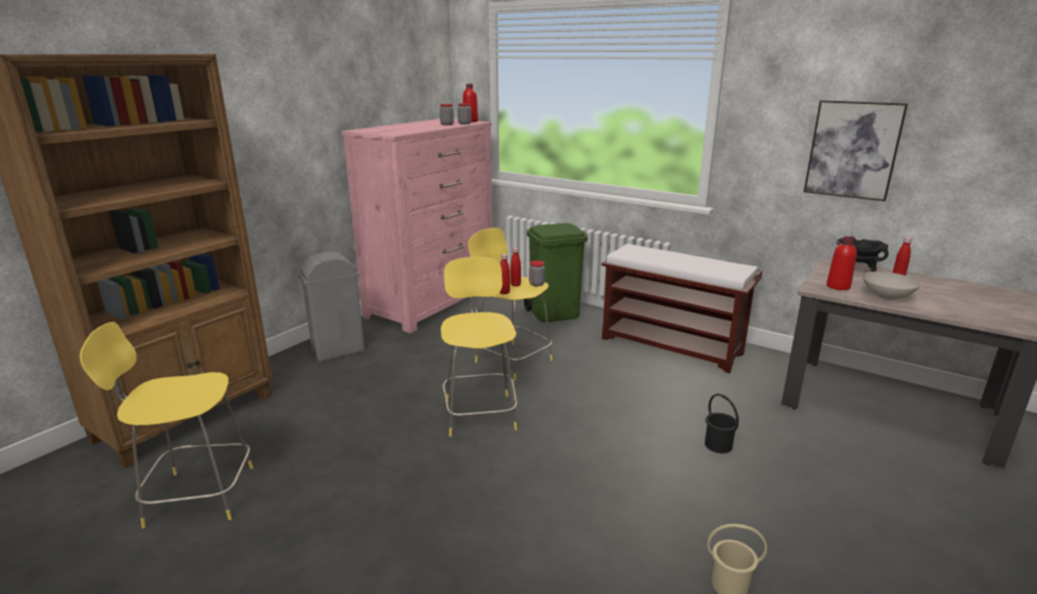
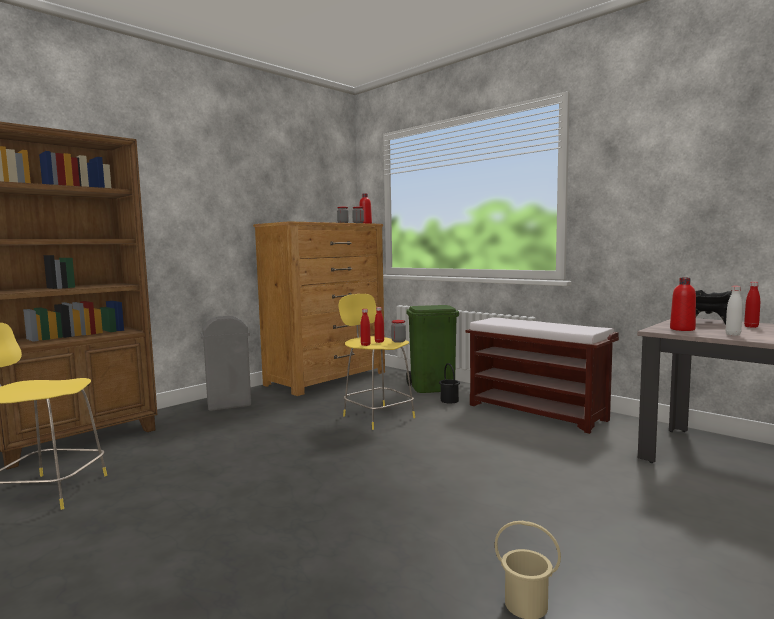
camera: 10 degrees right, 15 degrees down
(432, 303) = (327, 378): pink dresser -> brown dresser
(480, 412) = (328, 449): yellow stool -> none
(718, 445) = (557, 486): black bucket -> black bucket (449, 400)
(853, 150) = (693, 211): picture -> none
(887, 297) = (733, 334): white bowl -> white bottle

